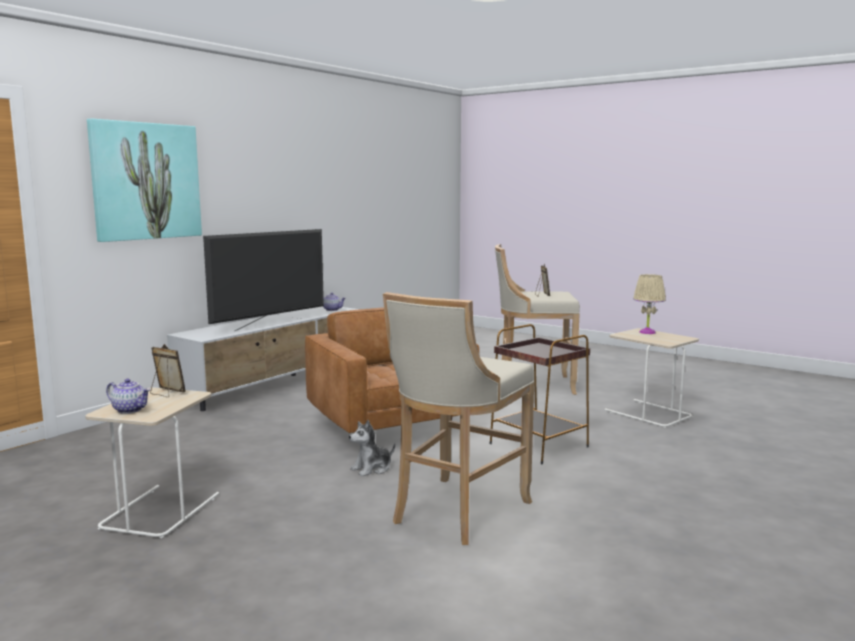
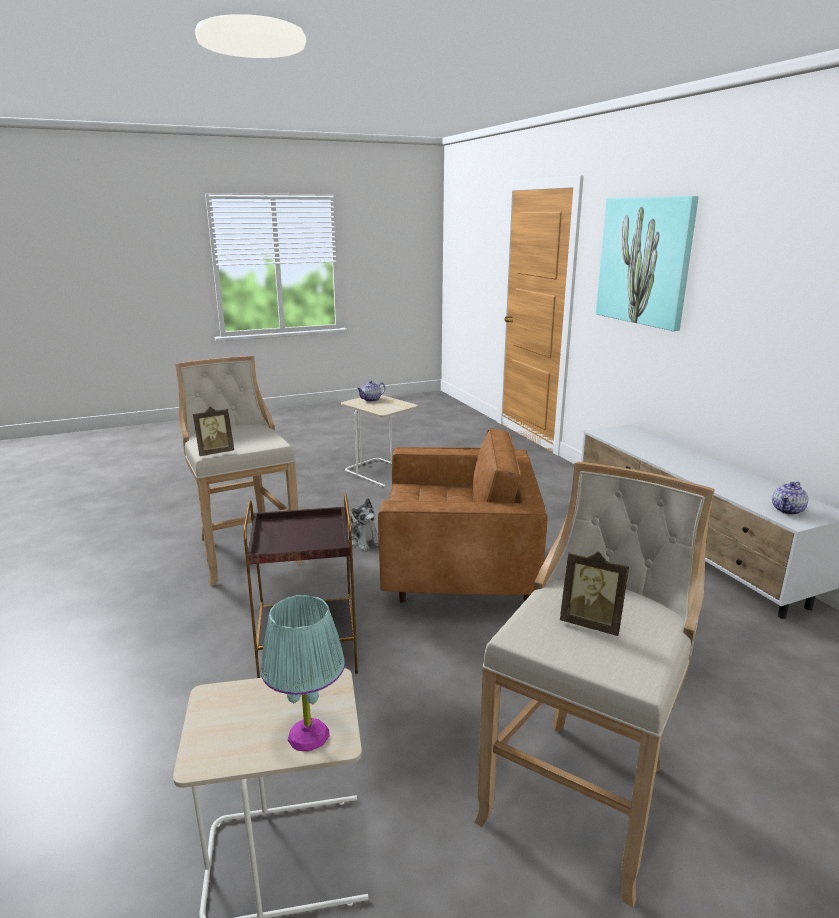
camera: 120 degrees right, 10 degrees up
(166, 393) = (395, 407): picture frame -> picture frame (215, 452)
(269, 325) = (663, 461): television -> none
(372, 469) = (364, 541): plush toy -> plush toy turned 150 degrees clockwise
(647, 332) = (308, 735): beige table lamp -> turquoise table lamp

